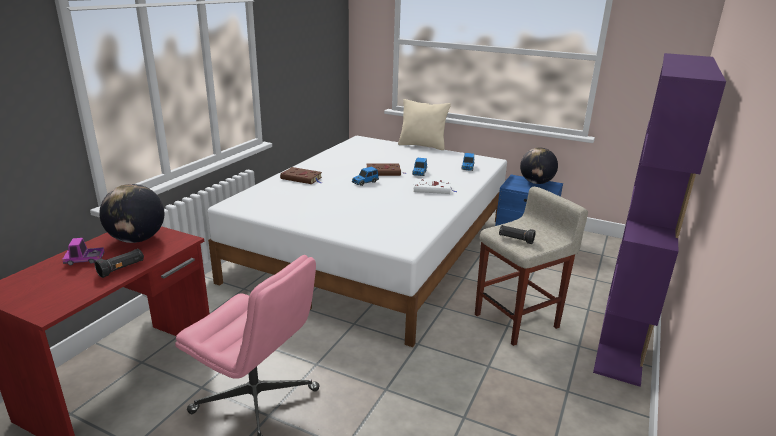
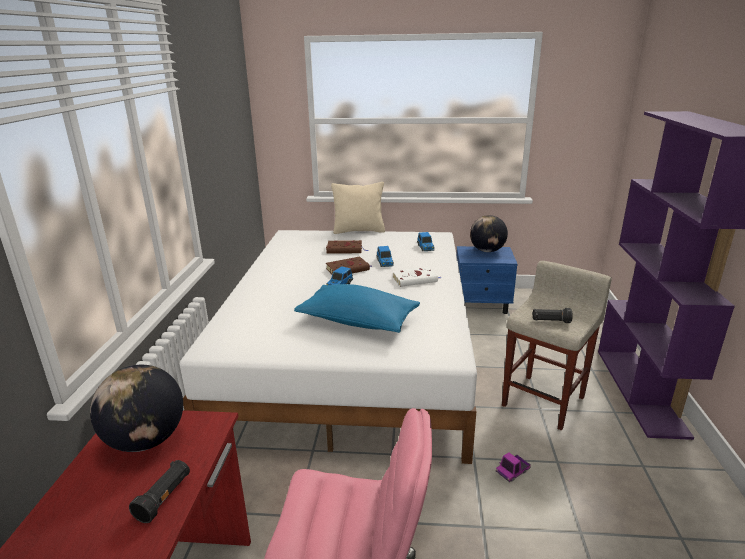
camera: 20 degrees left, 0 degrees up
(85, 260) = (93, 499): toy truck -> toy truck (512, 471)
(302, 178) = (265, 295): brown book -> brown book (345, 249)
(355, 209) = (358, 321): none -> blue pillow

